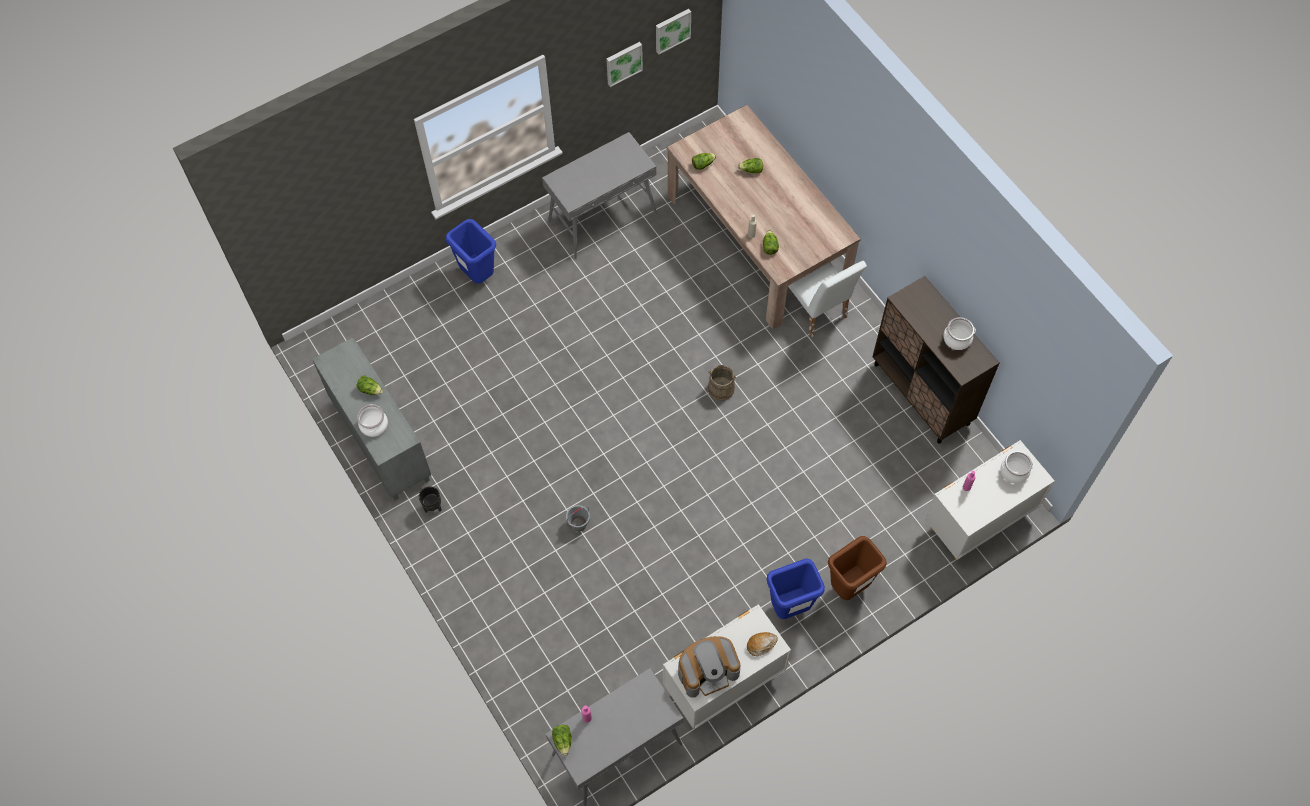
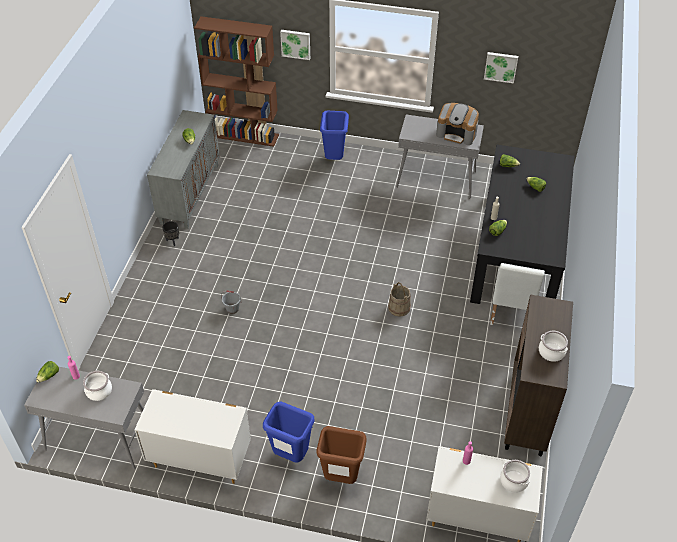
camera: 45 degrees right, 15 degrees down
(350, 324) = (244, 135): none -> brown bookcase
(373, 425) = (169, 156): cooking pot -> cooking pot (99, 391)
(672, 30) = (548, 65): picture -> picture (295, 44)
(708, 671) = (170, 415): coffee machine -> coffee machine (457, 134)
(757, 240) = (517, 251): beige dining table -> black dining table
(761, 644) = (218, 430): bread -> none

